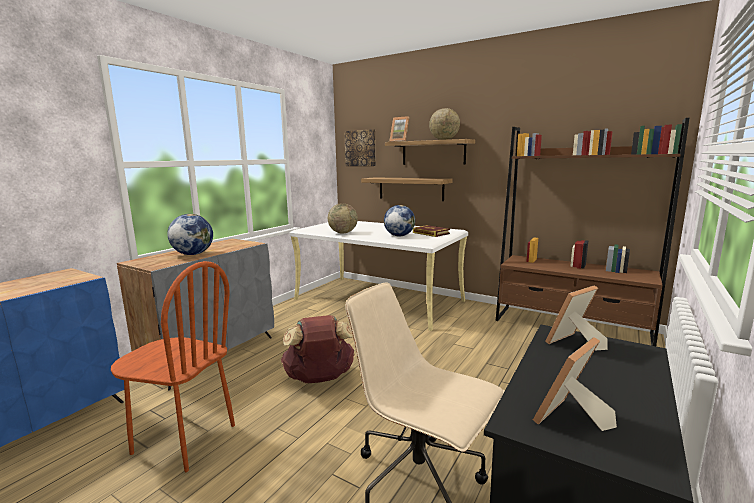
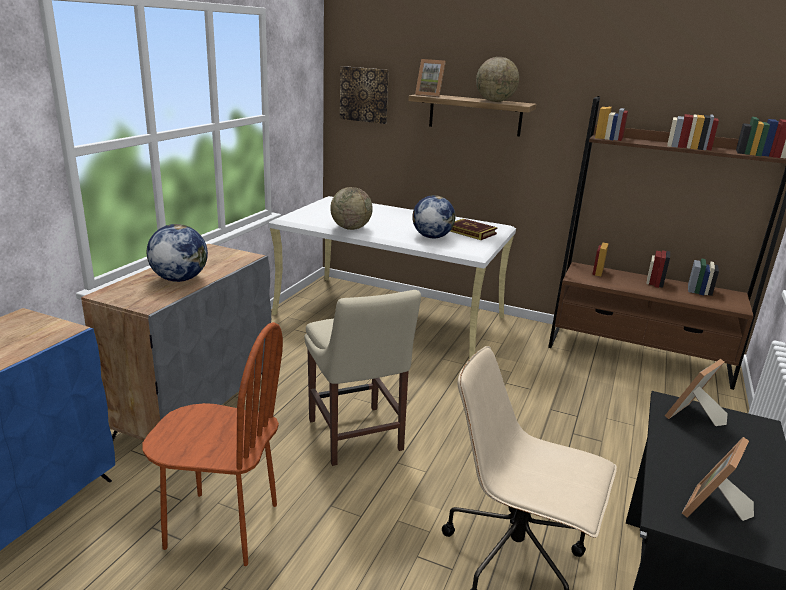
camera: 10 degrees left, 10 degrees up
(319, 379) = (356, 437): brown backpack -> beige chair
(410, 188) = (438, 161): shelf -> none

